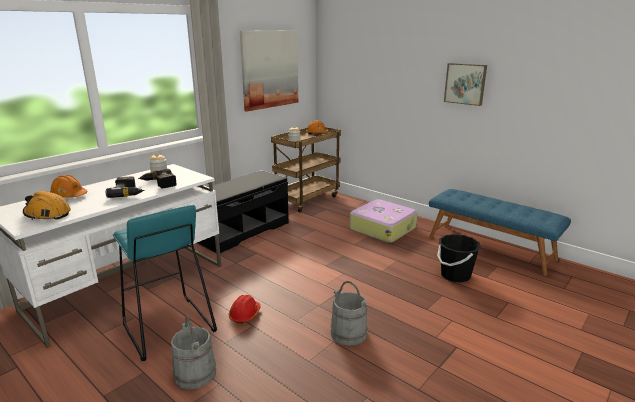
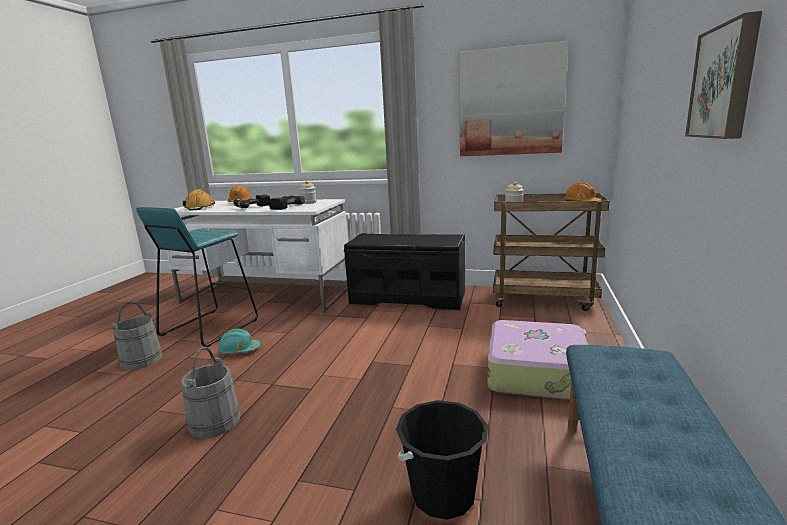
camera: 65 degrees right, 5 degrees down
(245, 314) = (239, 350): red hard hat -> turquoise hard hat

